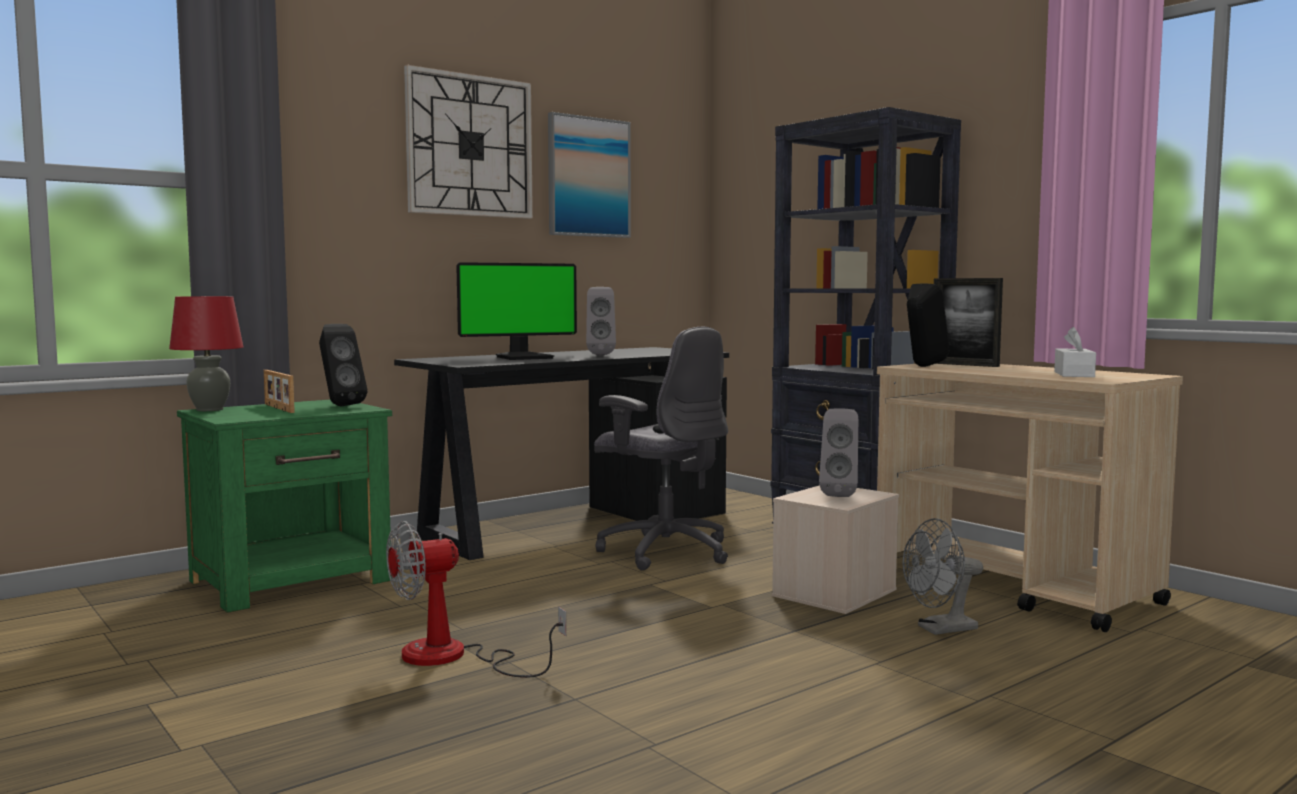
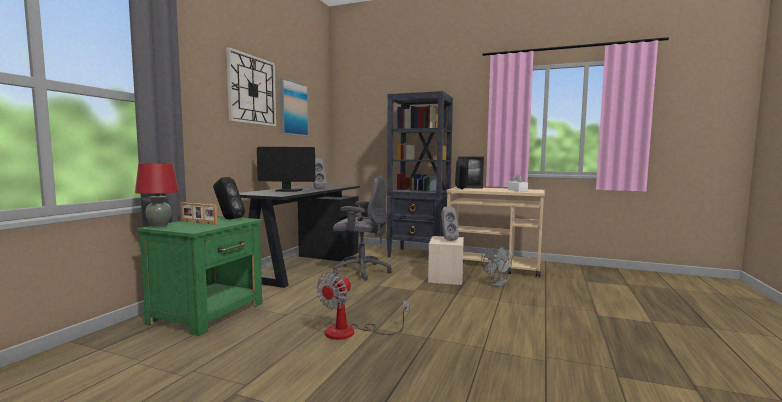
camera: 30 degrees left, 0 degrees up
(524, 357) = (288, 190): monitor -> monitor turned 120 degrees counterclockwise

